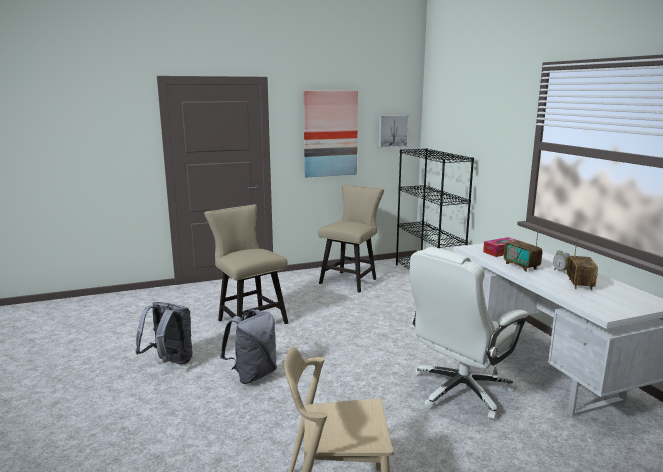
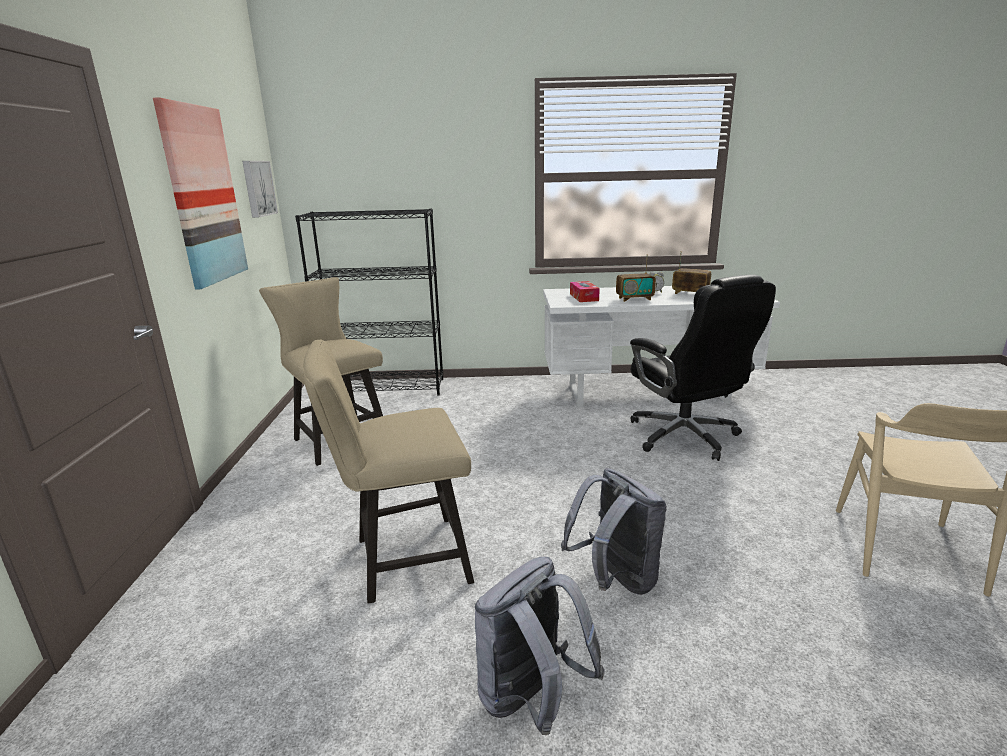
camera: 70 degrees left, 5 degrees up
(460, 391) = (685, 437): white office chair -> black office chair

